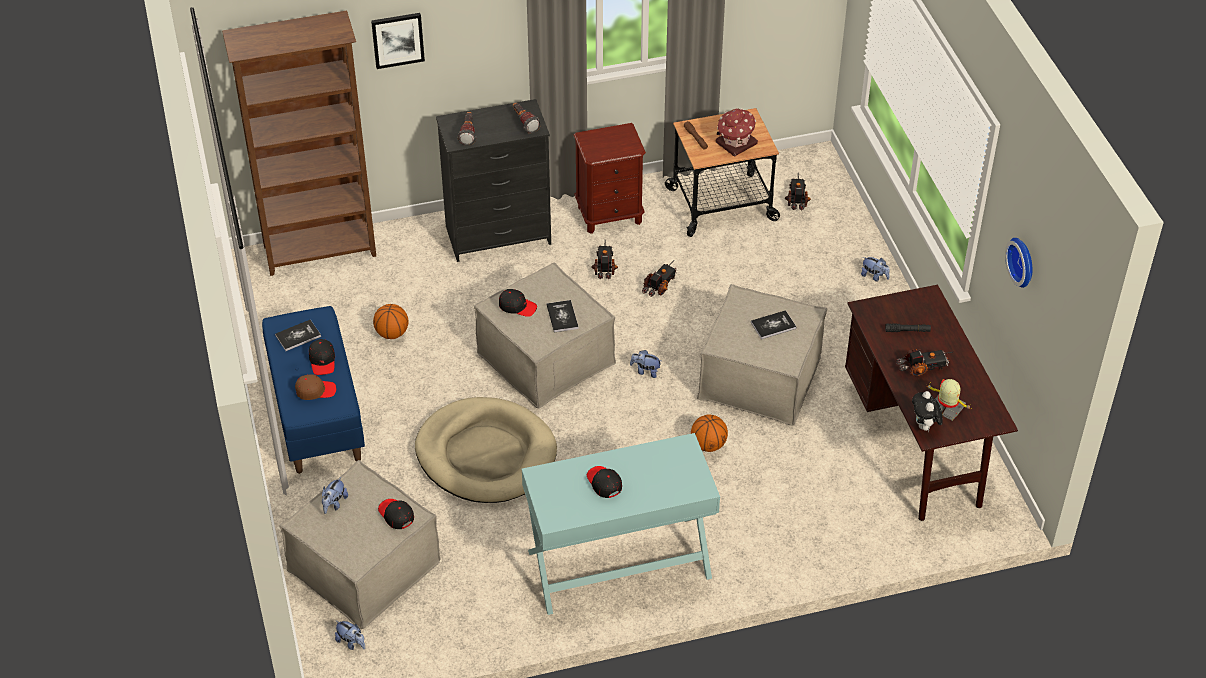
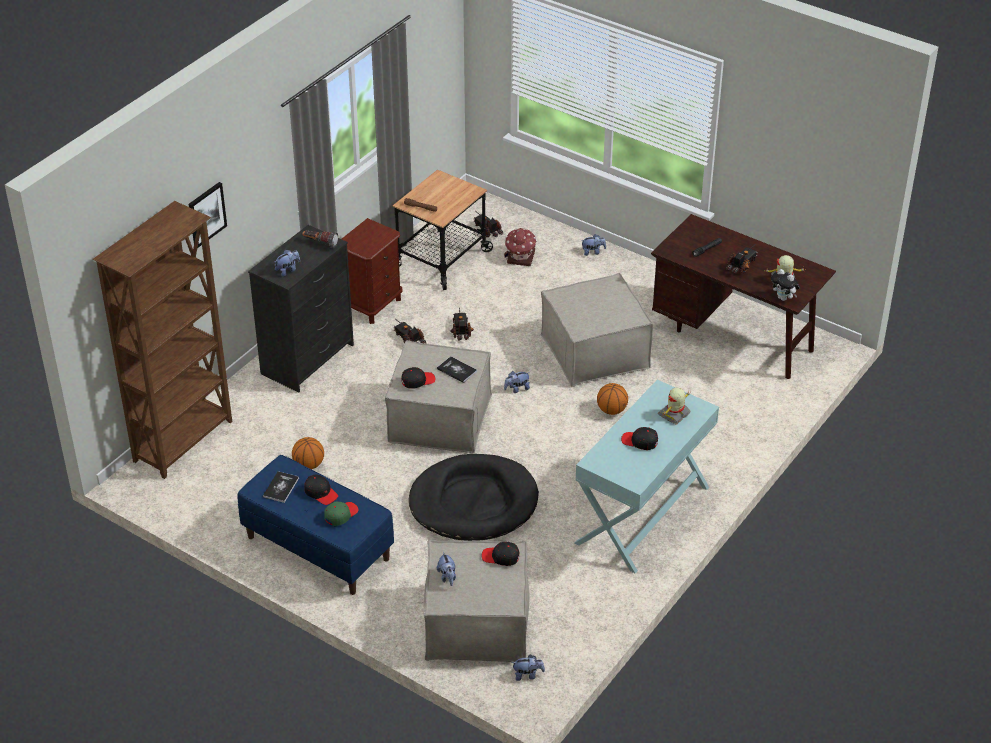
camera: 40 degrees left, 5 degrees down
(315, 390) = (340, 515): brown cap -> green cap
(468, 133) = (288, 270): flashlight -> plush toy
(486, 455) = (473, 502): beige dog bed -> black dog bed
(668, 477) = (674, 414): none -> toy robot
(735, 143) = (451, 198): toy house -> toy house (520, 258)
(773, 325) = (600, 300): book -> none
(1023, 261) = (785, 149): wall clock -> none

